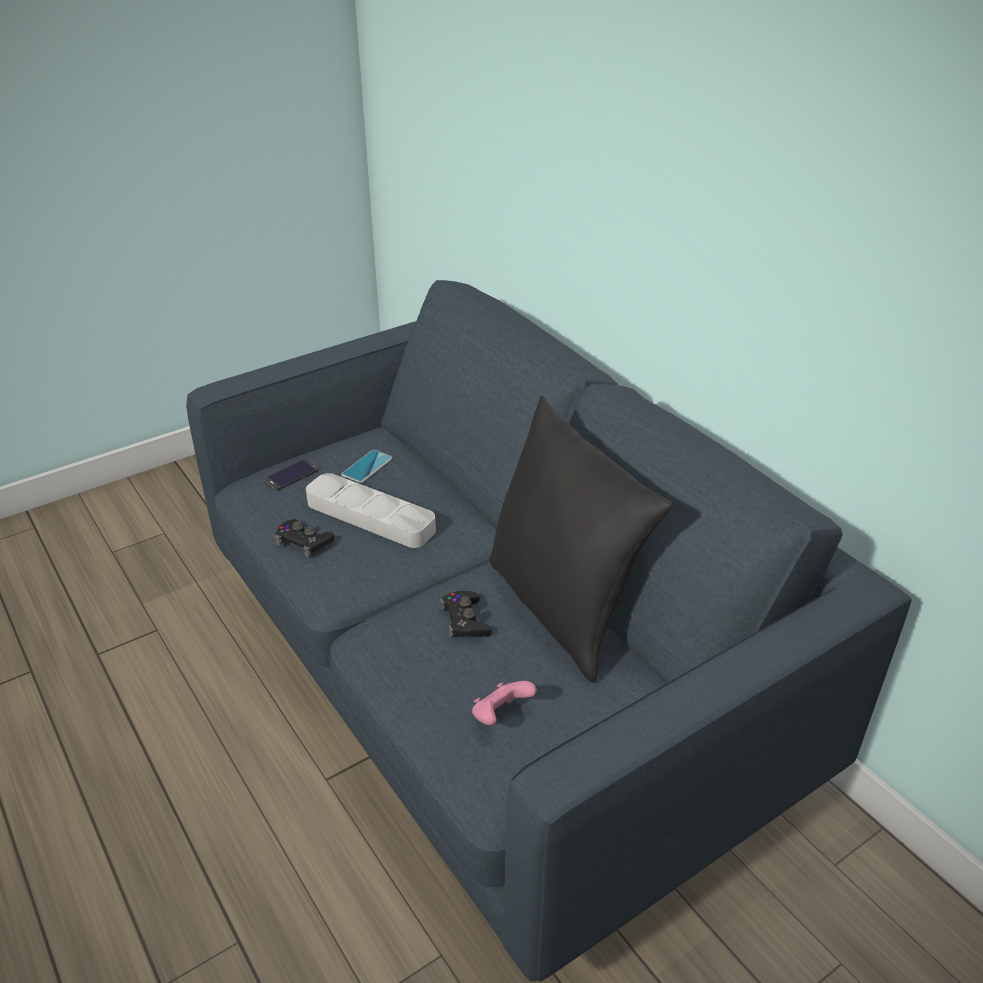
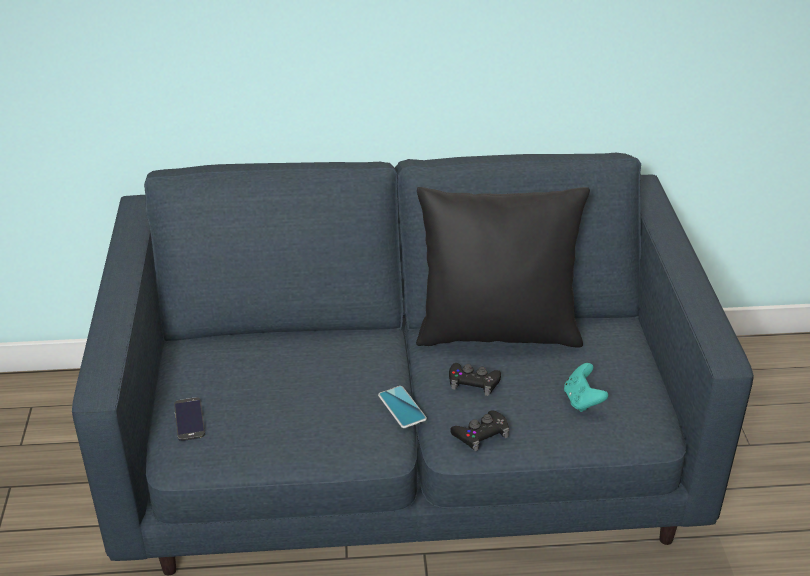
camera: 60 degrees left, 0 degrees up
(304, 542) = (299, 440): black game controller -> black game controller (481, 434)
(367, 467) = (226, 369): phone -> phone (402, 407)
(370, 516) = (301, 390): grey tray -> none
(500, 716) = (582, 400): pink game controller -> turquoise game controller

